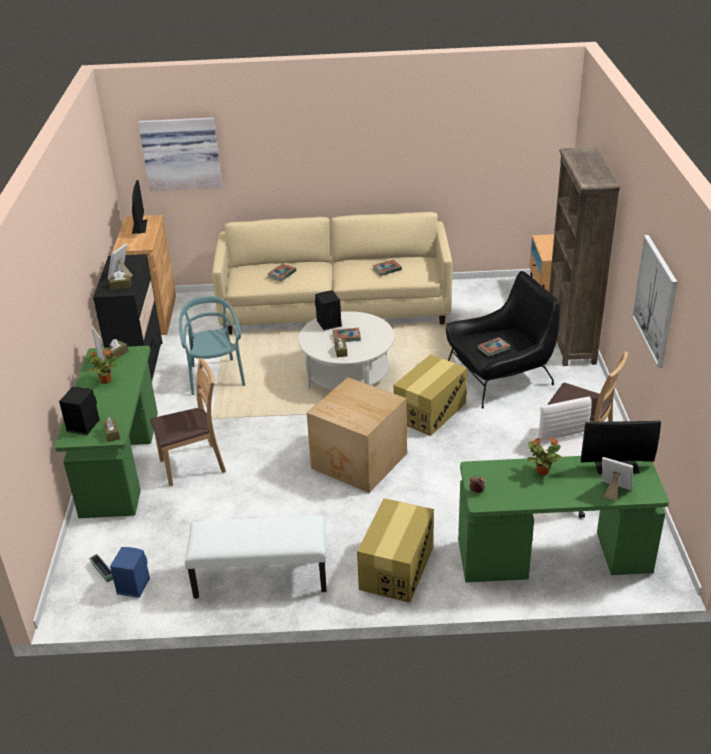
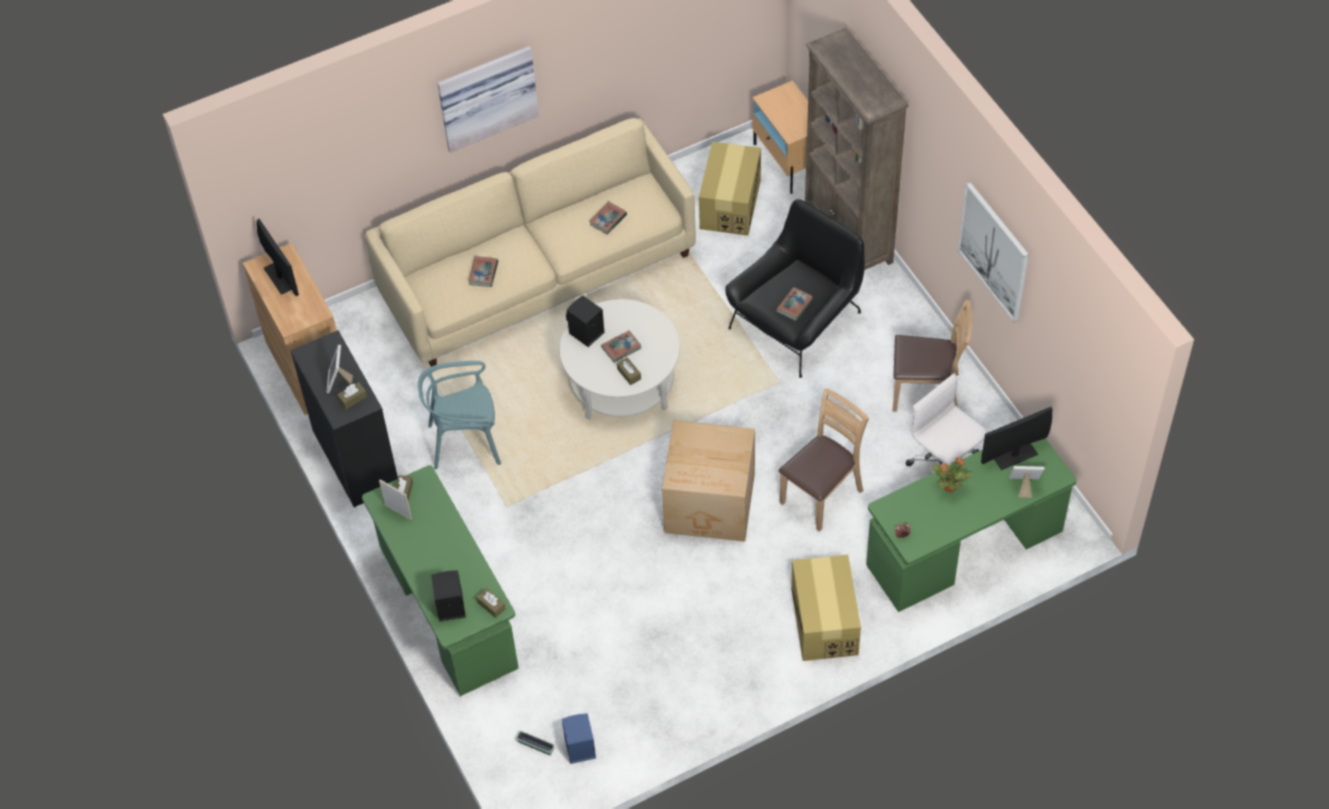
camera: 25 degrees left, 20 degrees up
(105, 380) = (422, 536): potted plant -> none
(181, 153) = (308, 166): picture -> picture (486, 96)
(193, 465) = (532, 578): brown chair -> brown chair (821, 495)
(215, 377) = (465, 442): turquoise chair -> turquoise chair turned 60 degrees counterclockwise
(260, 578) = (700, 687): white bench -> none
(430, 411) = (747, 403): cardboard box -> cardboard box (730, 204)

